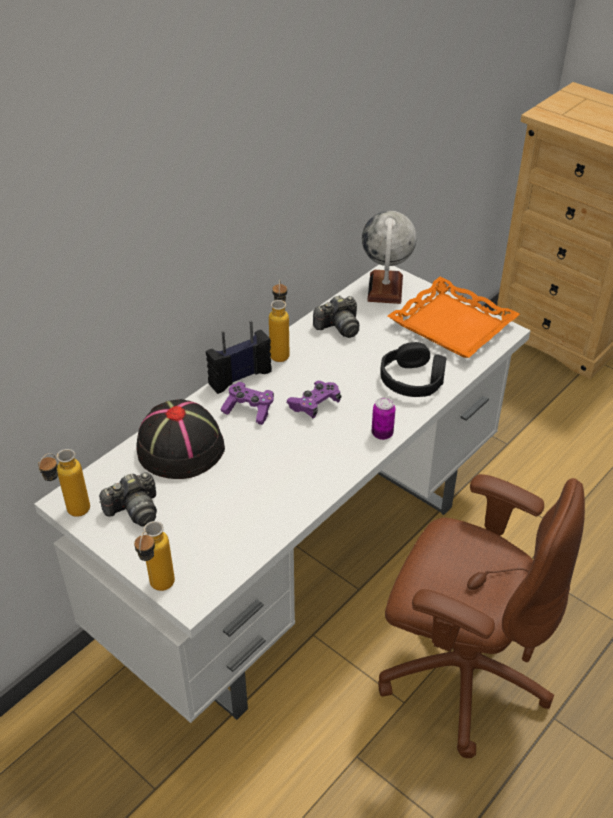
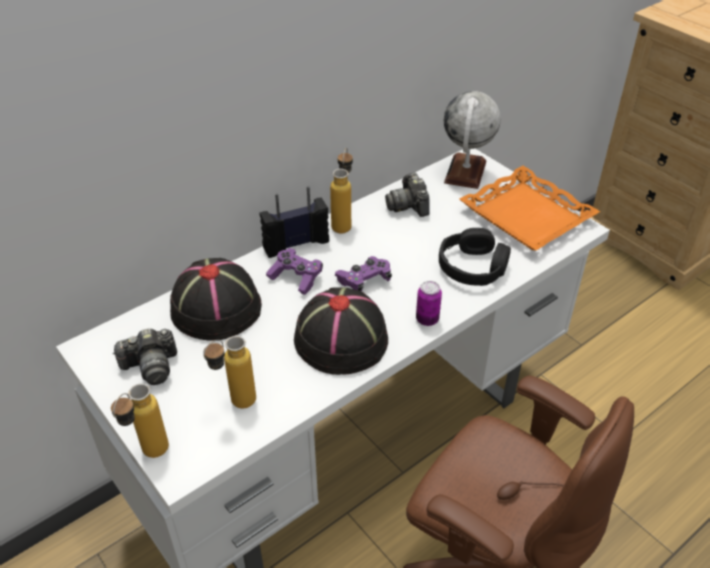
camera: 10 degrees right, 0 degrees up
(71, 515) = (87, 363): bottle -> bottle (235, 405)
(307, 461) = (341, 338): none -> black hat
(339, 327) = (408, 205): camera -> camera turned 90 degrees clockwise

